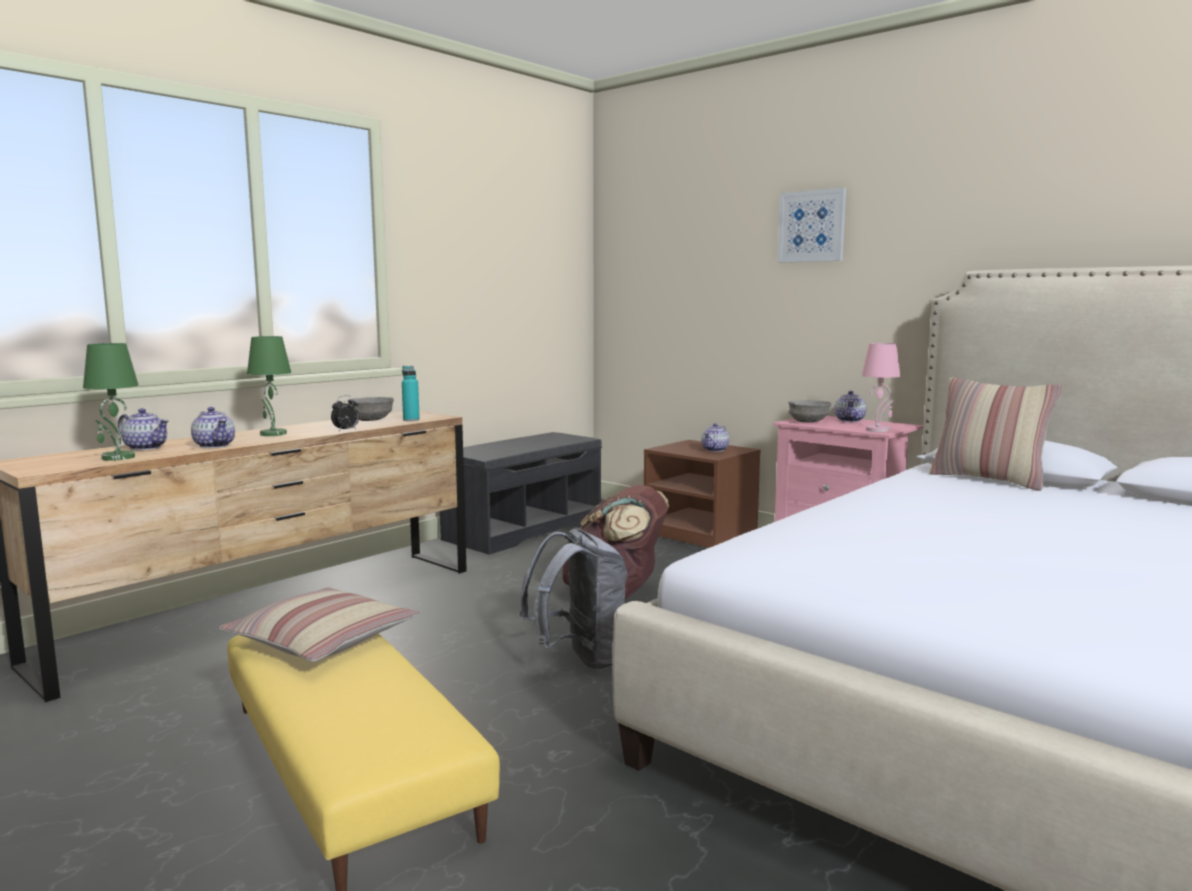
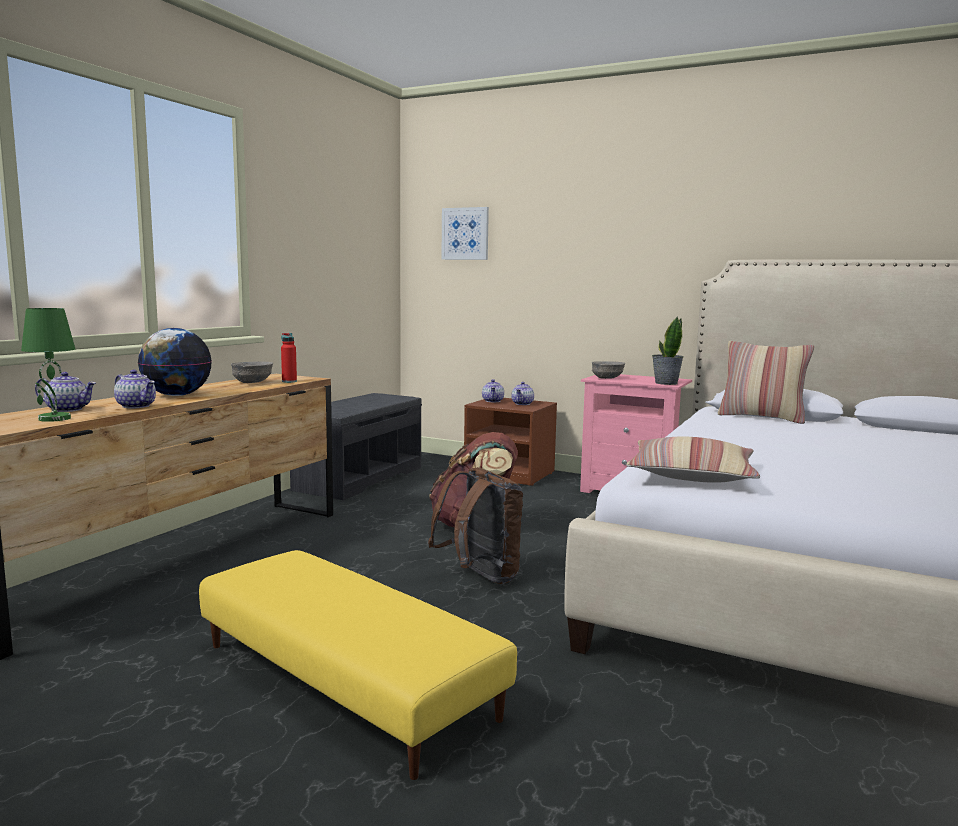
camera: 15 degrees left, 0 degrees up
(272, 434) = (176, 395): green table lamp -> globe
(322, 641) = (297, 574): pillow -> pillow (691, 475)
(346, 430) = (243, 391): alarm clock -> none
(411, 420) = (289, 381): turquoise bottle -> red bottle
(579, 659) = (480, 577): grey backpack -> brown backpack
(812, 226) = (599, 221): picture -> picture (465, 233)
(850, 420) = (636, 376): teapot -> teapot (493, 401)
(878, 430) = (665, 383): pink table lamp -> potted plant

